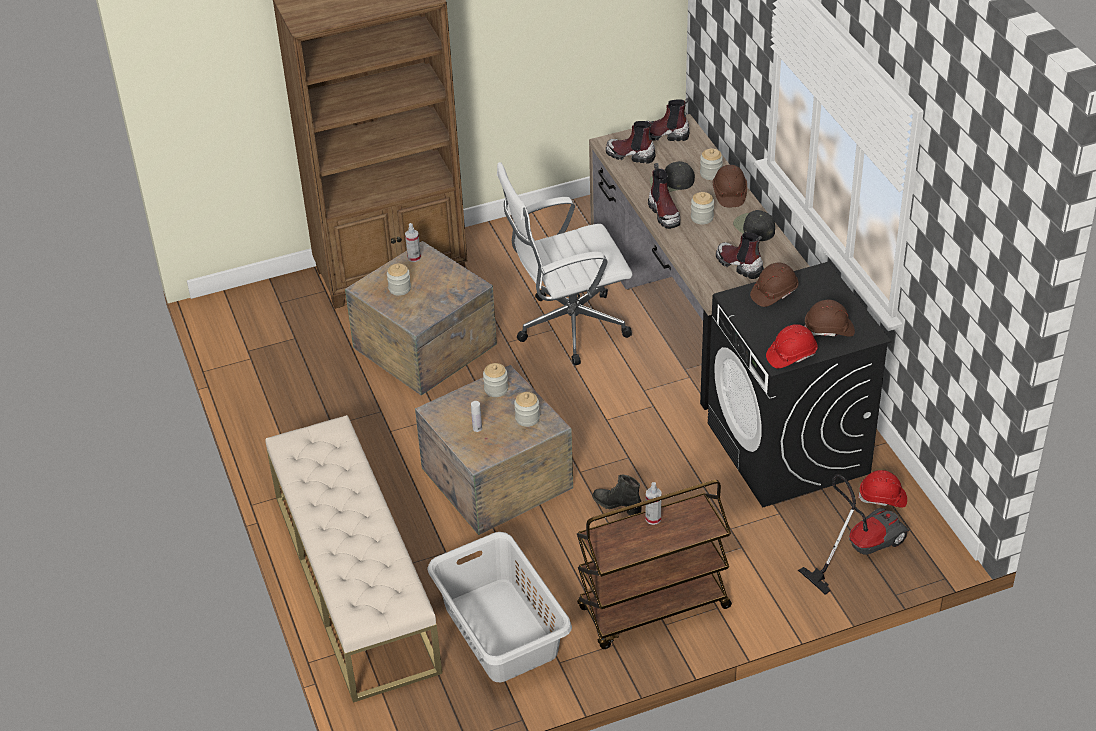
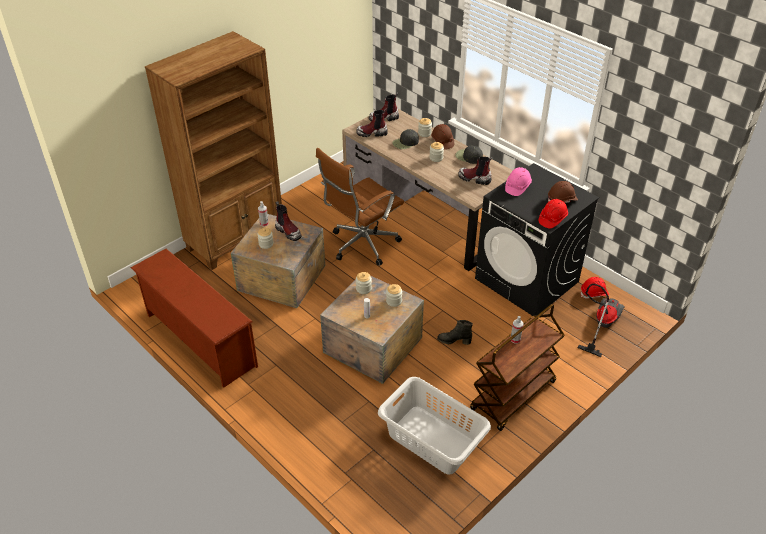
camera: 25 degrees left, 0 degrees up
(266, 403) = (199, 340): none -> brown shoe rack
(354, 581) = (321, 438): beige bench -> none
(567, 328) = (361, 245): white office chair -> brown office chair
(664, 213) = (413, 160): boot -> boot (288, 232)
(774, 293) = (517, 187): brown hard hat -> pink hard hat

